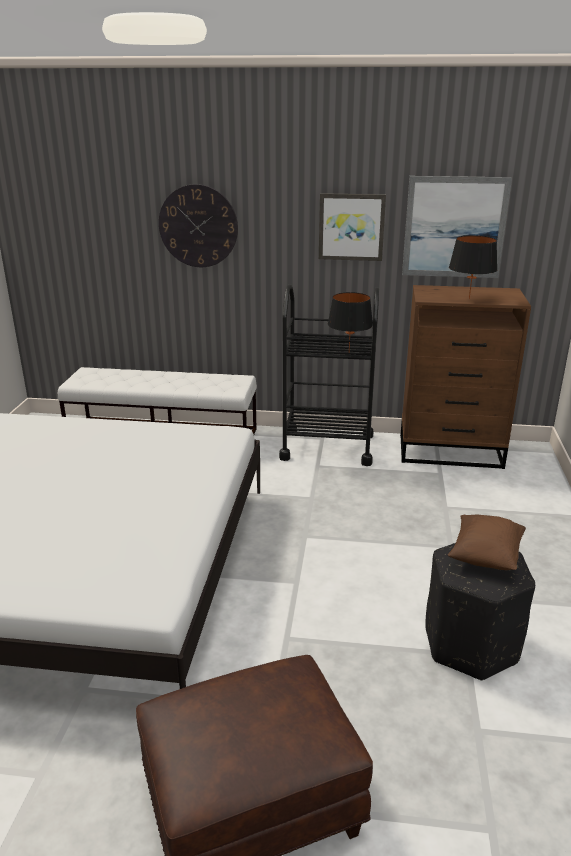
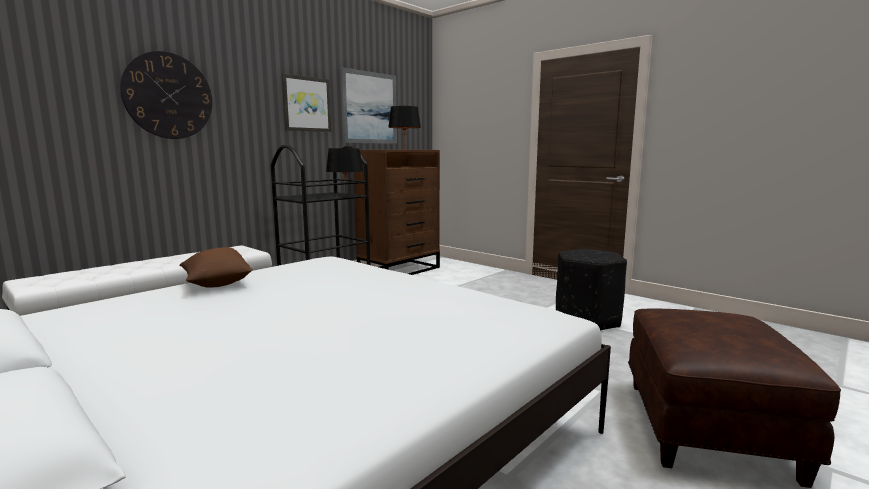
camera: 55 degrees left, 15 degrees down
(485, 556) = (583, 252): brown pillow -> brown pillow (217, 284)

